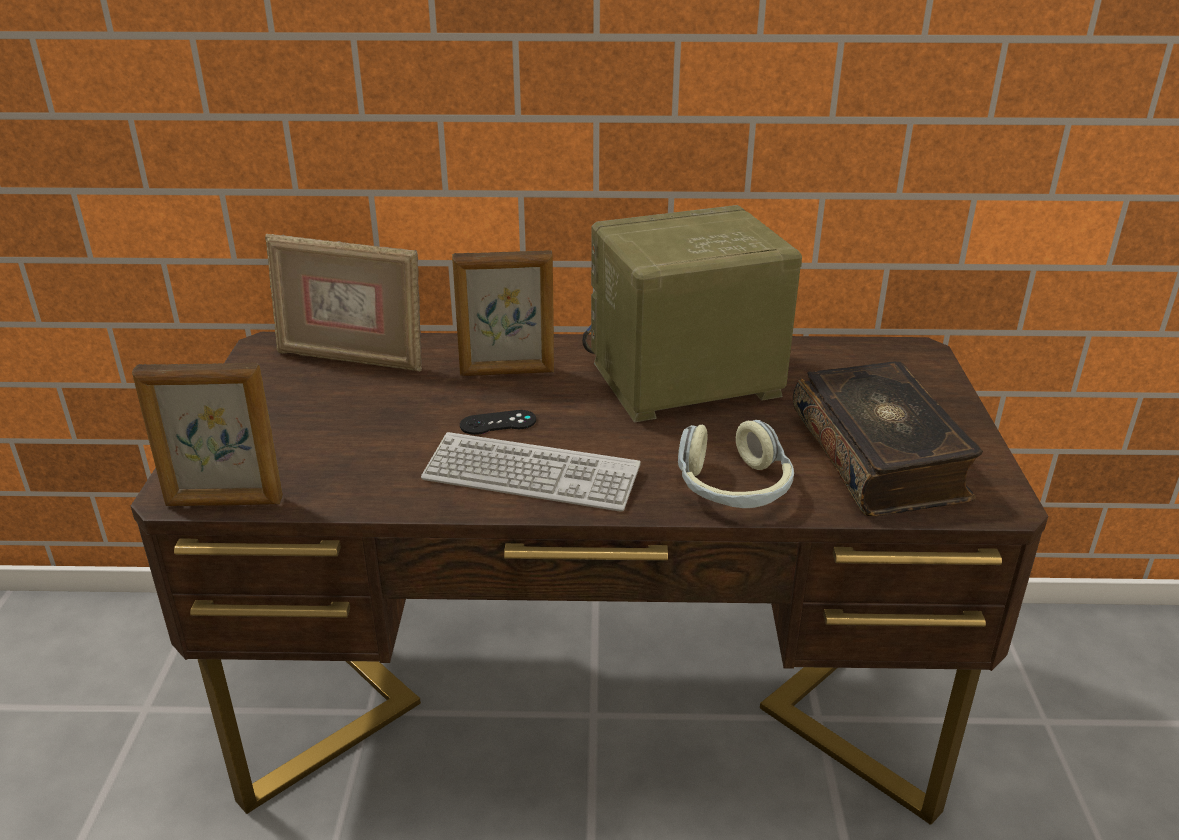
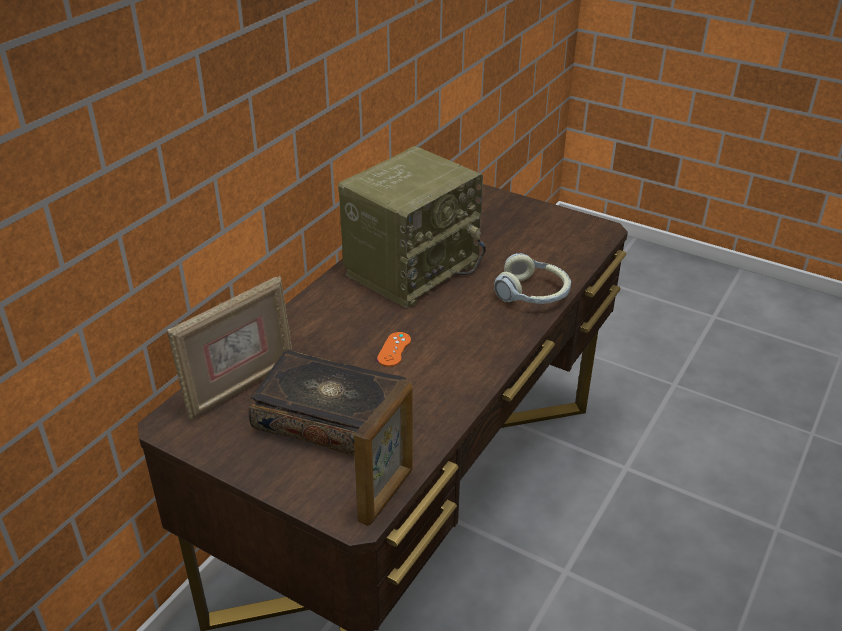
camera: 60 degrees left, 5 degrees up
(498, 423) = (394, 349): black game controller -> orange game controller
(507, 372) = (334, 325): picture frame -> none
(531, 475) = (464, 356): keyboard -> none
(683, 381) = (412, 267): radio -> radio turned 150 degrees counterclockwise
(880, 457) = (541, 241): book -> book (332, 419)

